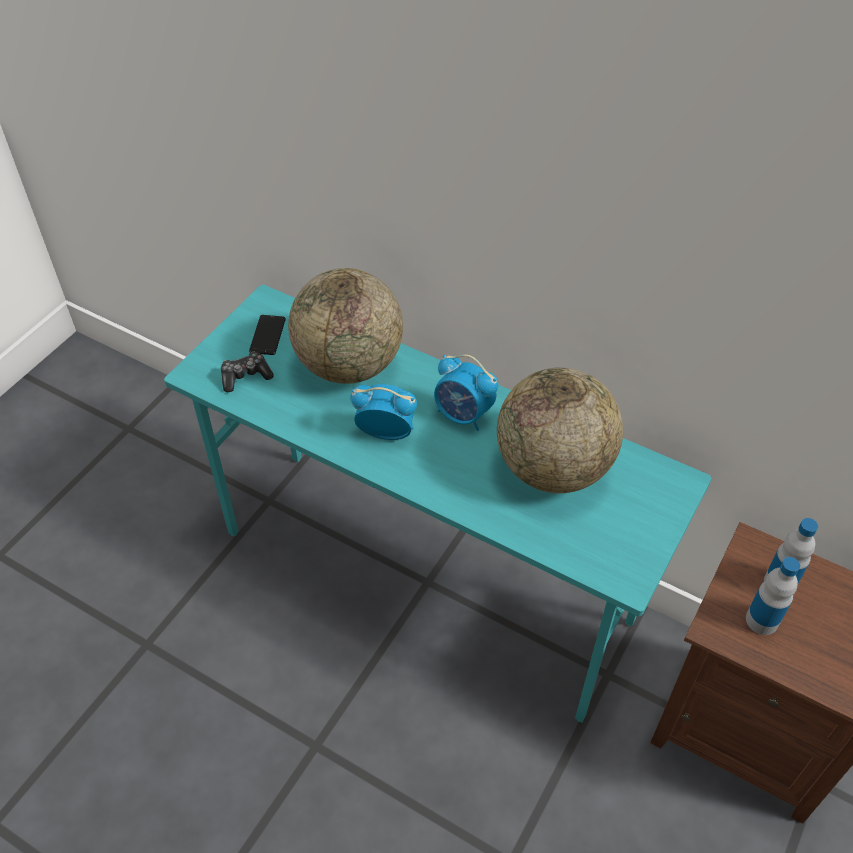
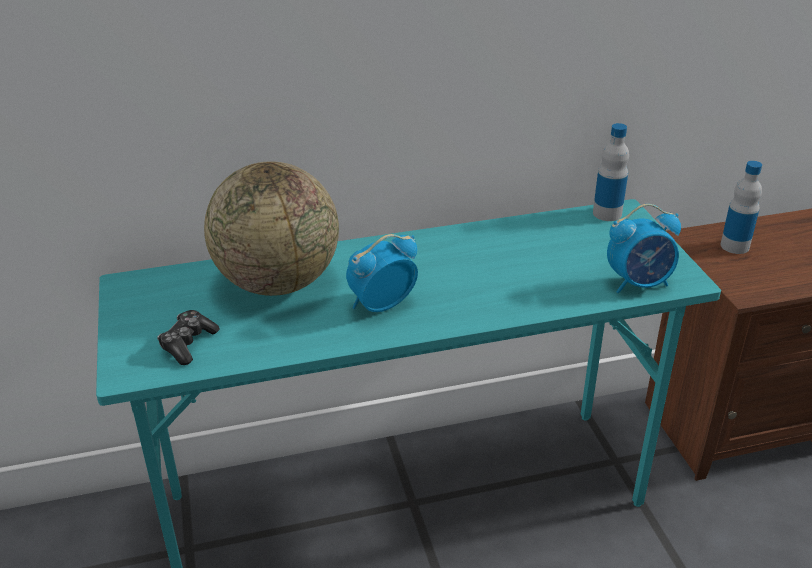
camera: 45 degrees left, 15 degrees down
(267, 335) = (164, 305): phone -> none
(463, 415) = (424, 260): alarm clock -> alarm clock (639, 283)
(553, 468) = (538, 252): globe -> none
(762, 620) = (759, 270): bottle -> bottle (607, 213)

